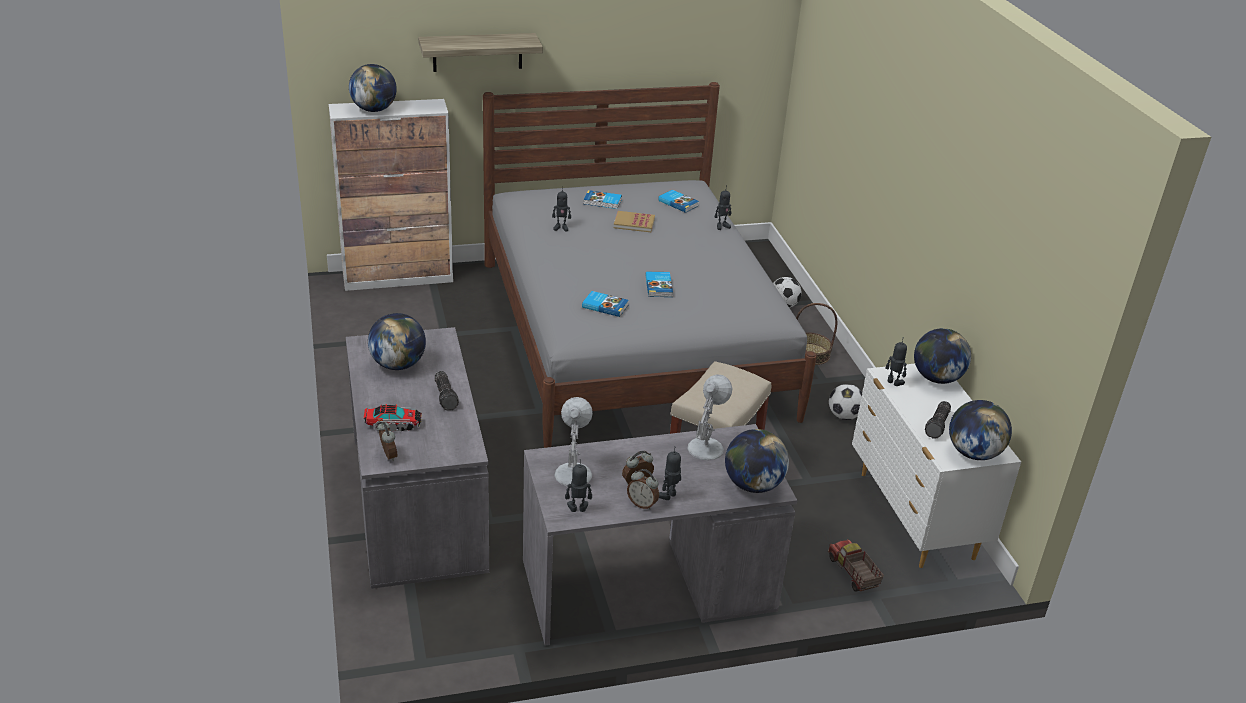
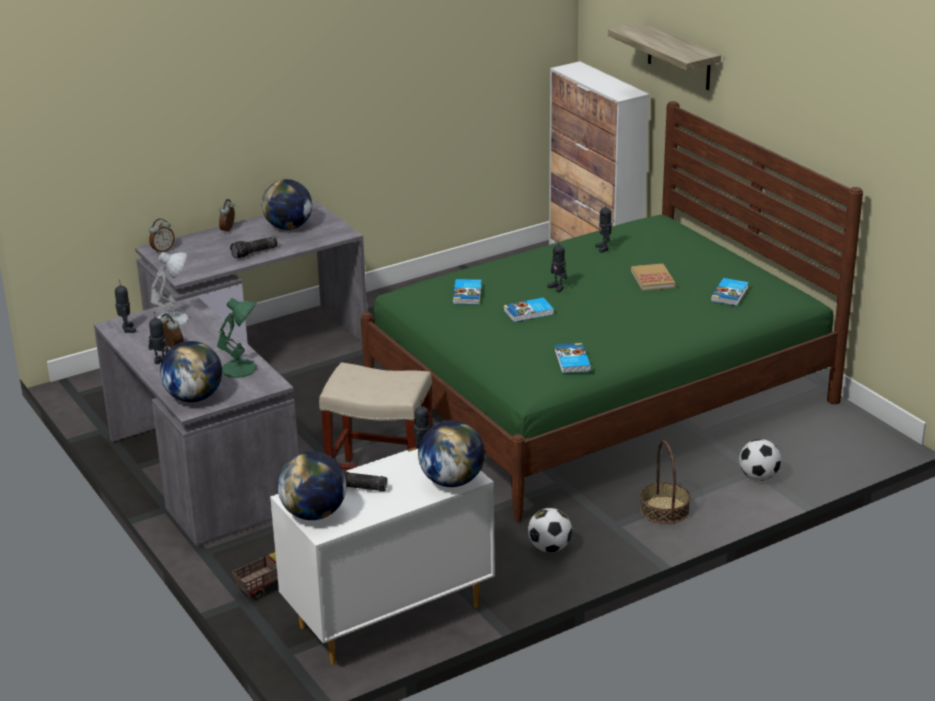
camera: 75 degrees right, 5 degrees down
(374, 109) = (587, 76): globe -> none
(393, 425) = (203, 243): toy truck -> none
(602, 202) = (685, 257): book -> book (571, 361)
(632, 337) = (599, 395): grey bed -> green bed
(642, 504) = (144, 354): alarm clock -> alarm clock (228, 230)
(706, 447) = (241, 369): white table lamp -> green table lamp
(722, 226) = (702, 326): toy robot -> toy robot (557, 287)

